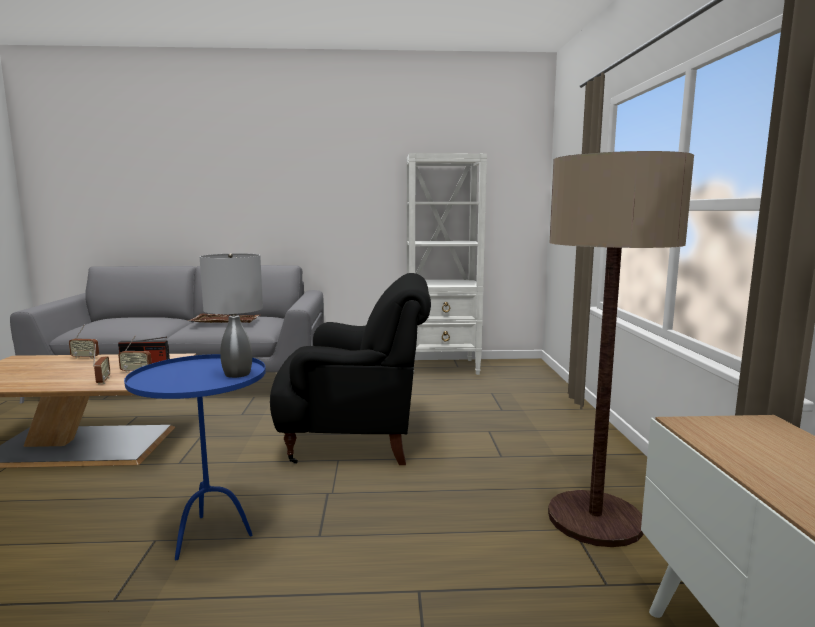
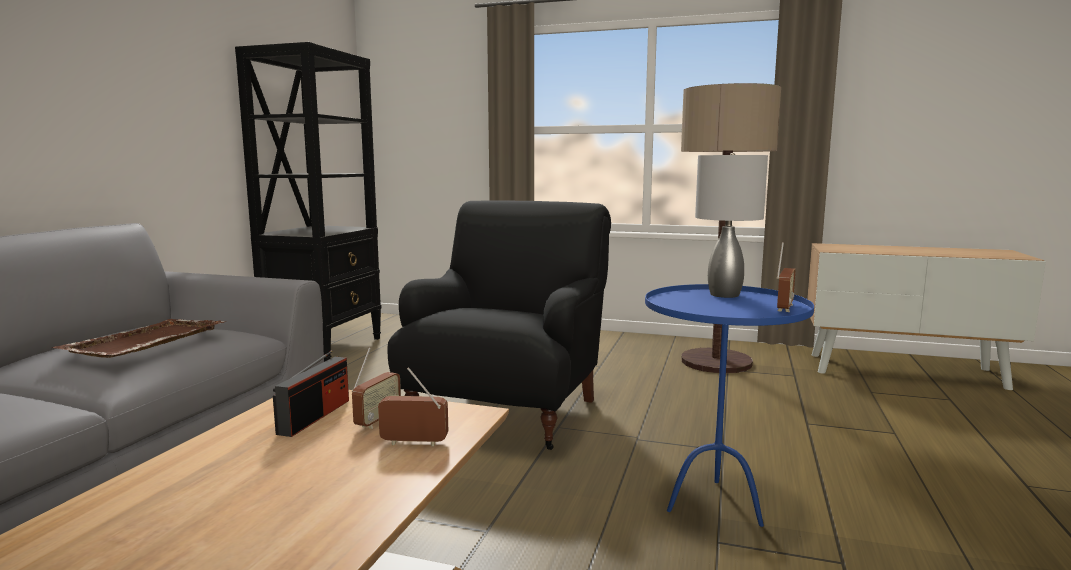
camera: 70 degrees left, 0 degrees up
(85, 357) = (149, 478): radio -> radio (784, 308)
(443, 367) = (325, 347): white bookcase -> black bookcase

